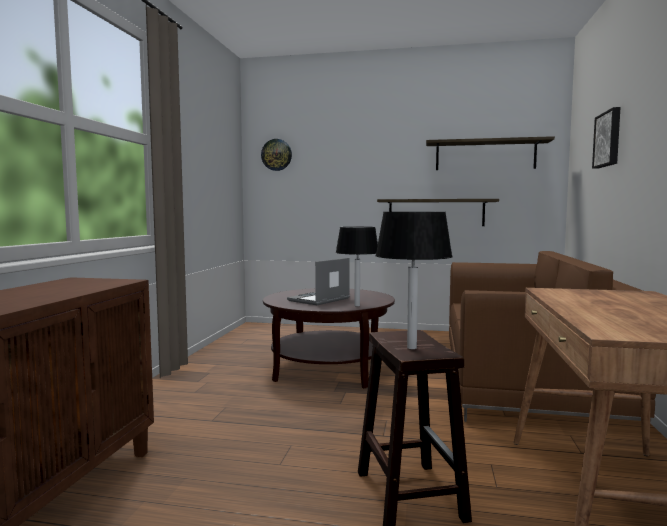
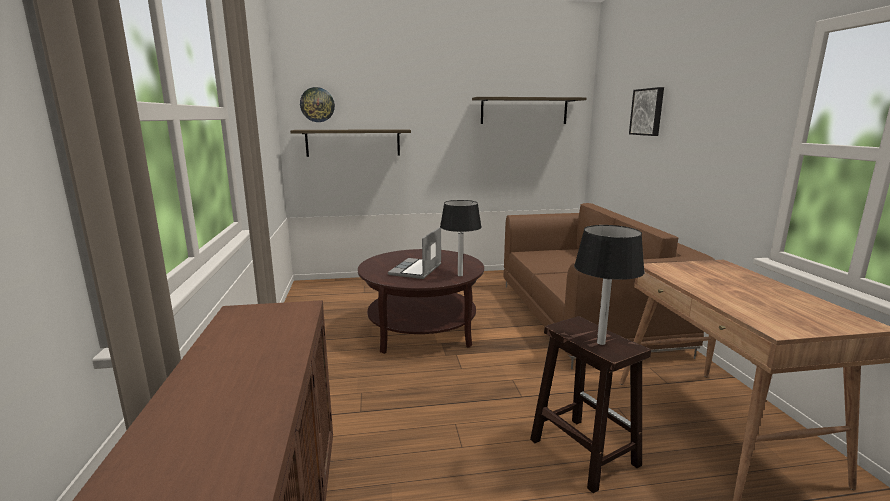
camera: 20 degrees left, 10 degrees up
(436, 212) = (480, 164): shelf -> shelf (353, 142)

